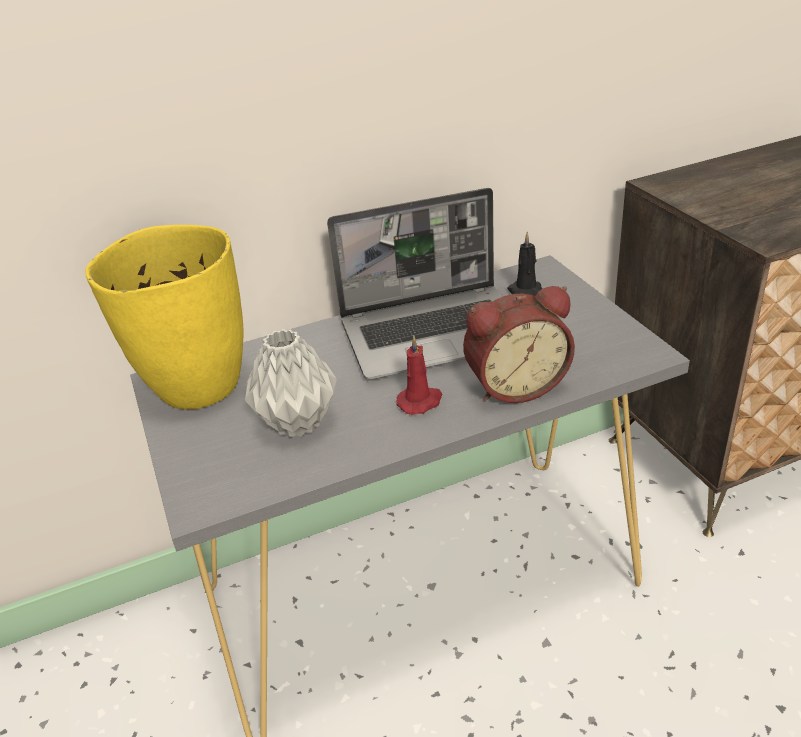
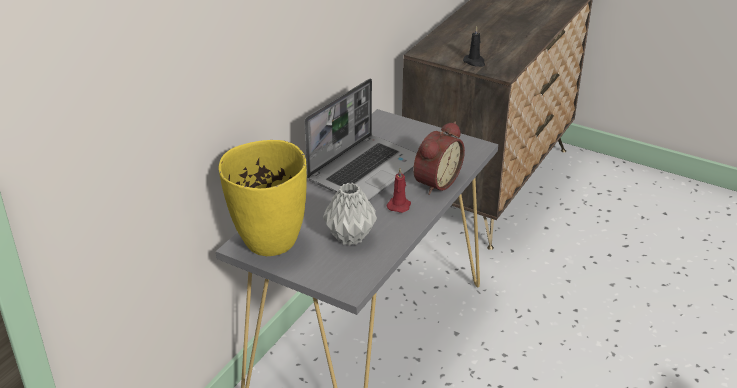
camera: 40 degrees left, 0 degrees up
(526, 294) = (389, 134): black candle -> black candle (474, 62)

